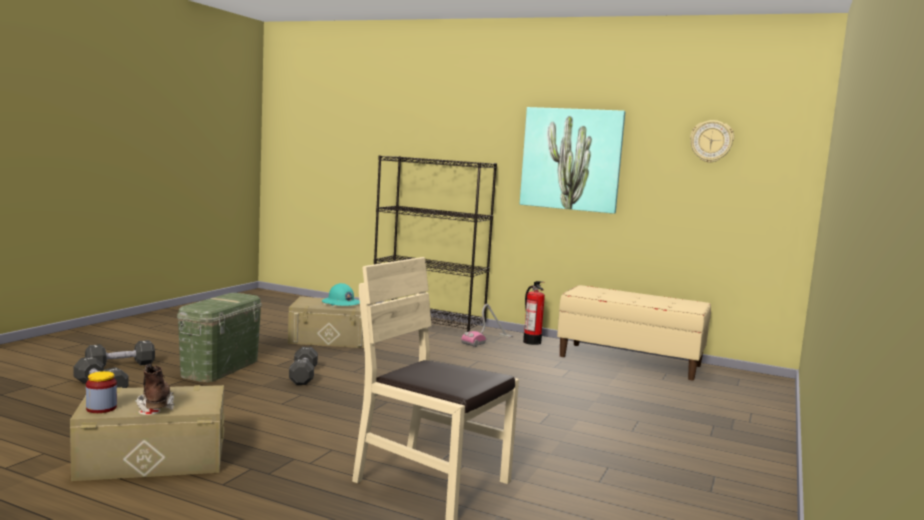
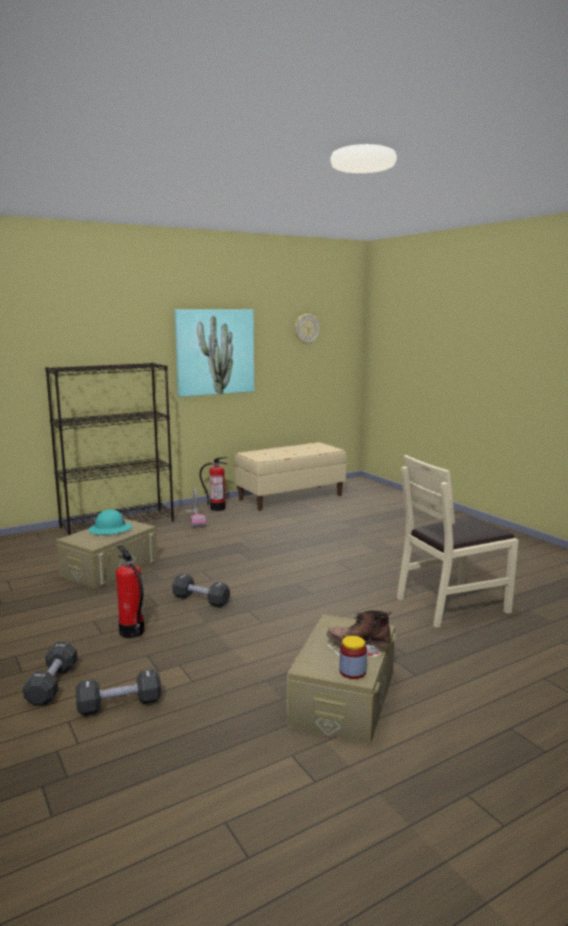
camera: 55 degrees left, 5 degrees up
(220, 368) = (131, 632): green storage box -> fire extinguisher

